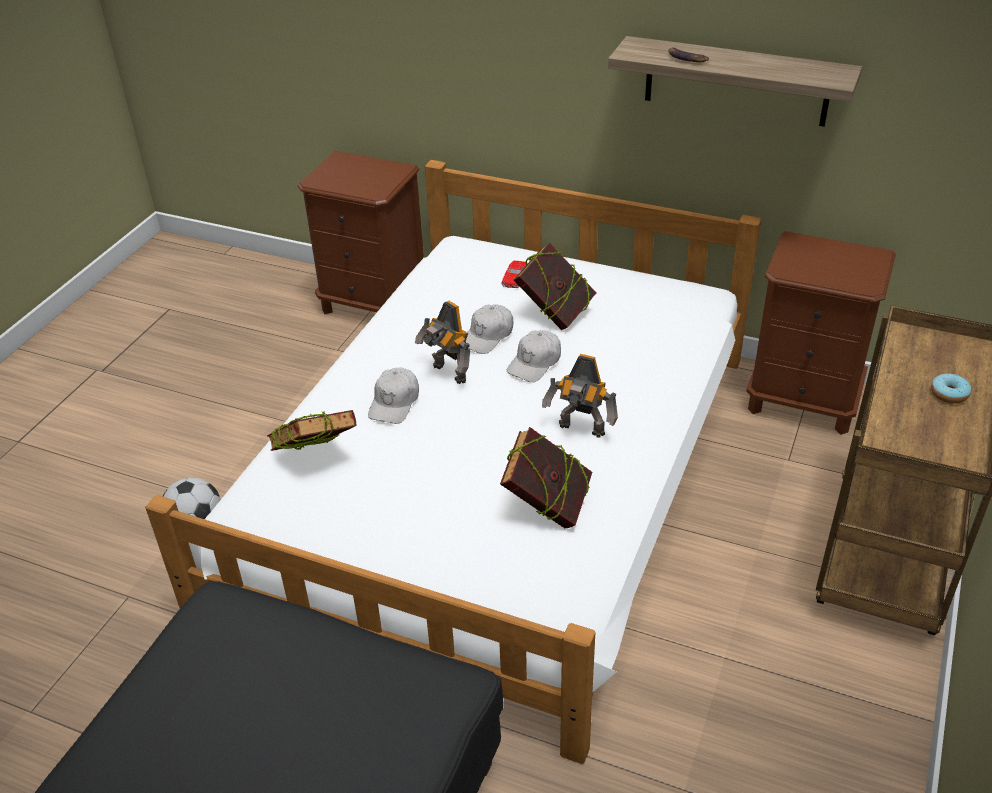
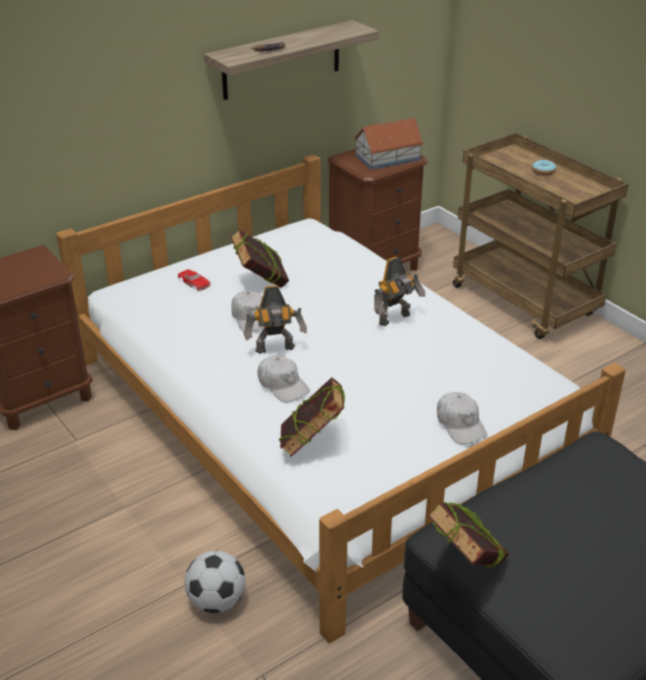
camera: 60 degrees left, 5 degrees down
(535, 363) = (305, 310): white cap -> white cap (460, 424)
(547, 508) = (459, 360): book -> book (465, 565)
(838, 268) = (387, 157): none -> toy house

